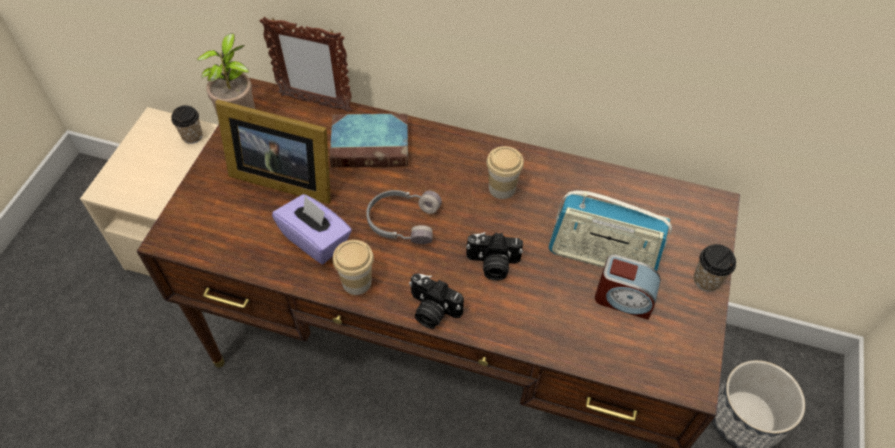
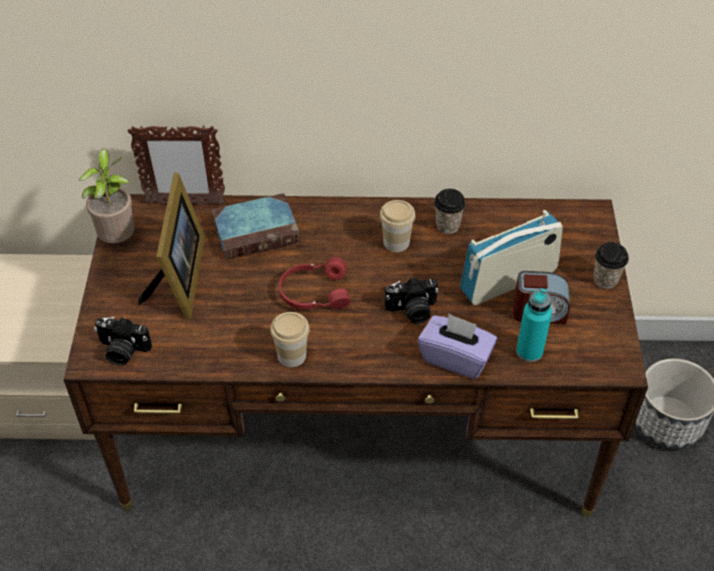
camera: 15 degrees left, 5 degrees down
(192, 136) = (43, 272): cup -> cup (447, 225)
(281, 177) = (180, 279): picture frame -> picture frame turned 90 degrees counterclockwise
(316, 240) = (238, 328): purple tissue box -> purple tissue box (455, 357)
(402, 221) = (314, 292): grey headphones -> red headphones
(432, 311) = (371, 363): camera -> camera (122, 351)
(599, 340) = (529, 351): none -> turquoise bottle
(602, 256) = (508, 281): radio -> radio turned 150 degrees clockwise

